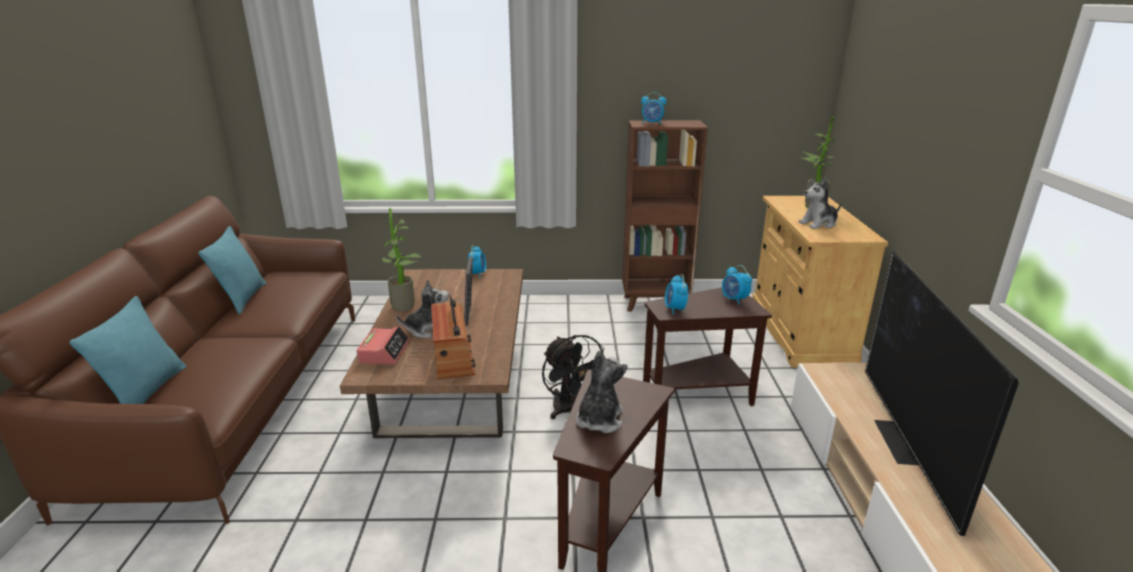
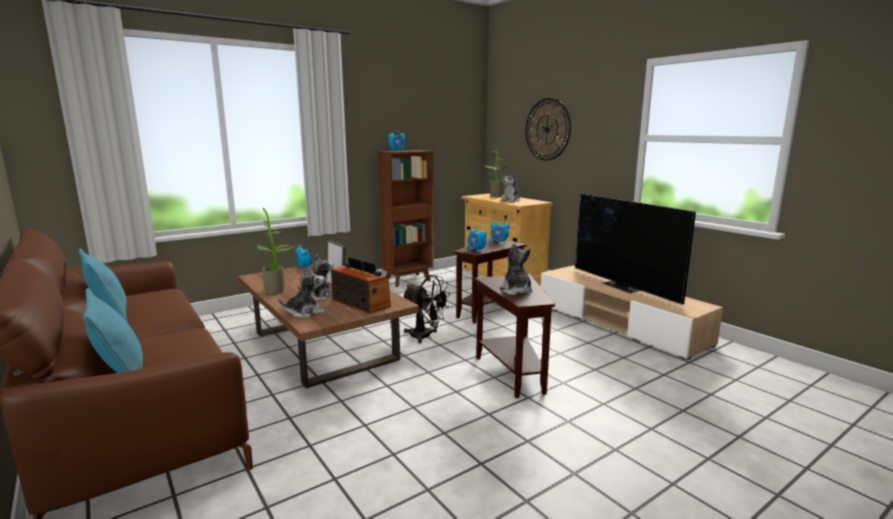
camera: 35 degrees left, 10 degrees down
(384, 352) = (305, 312): alarm clock -> plush toy
(906, 111) = (547, 129): none -> wall clock

